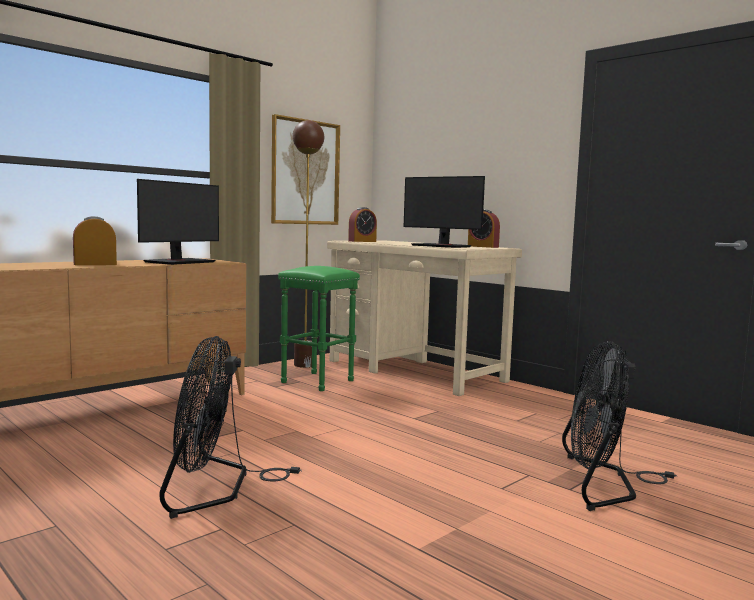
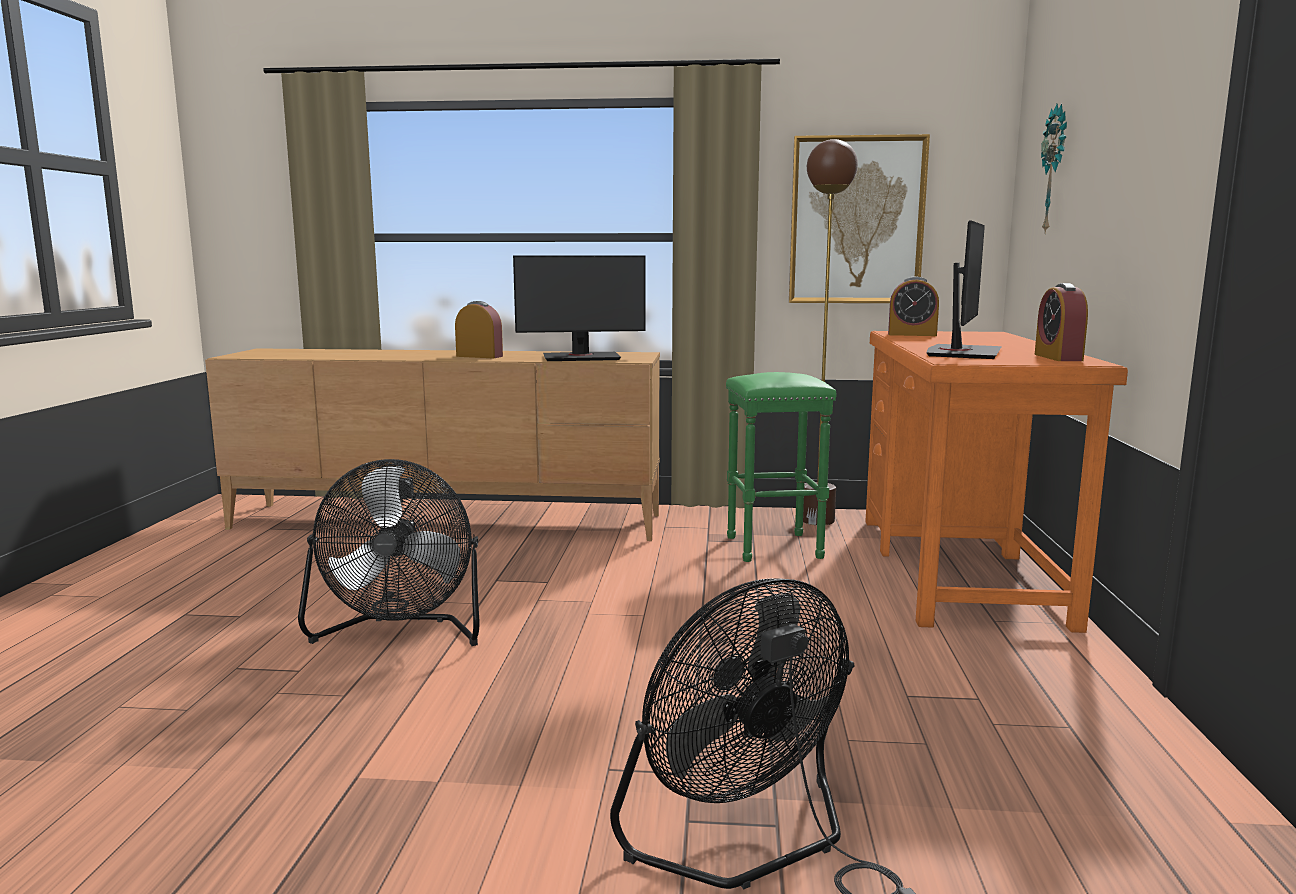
camera: 50 degrees right, 5 degrees up
(220, 483) = (397, 629): black fan -> black fan turned 135 degrees counterclockwise
(415, 371) = (959, 568): beige desk -> orange desk
(425, 153) = (1056, 169): none -> wall clock
(441, 246) = (963, 353): monitor -> monitor turned 150 degrees counterclockwise

